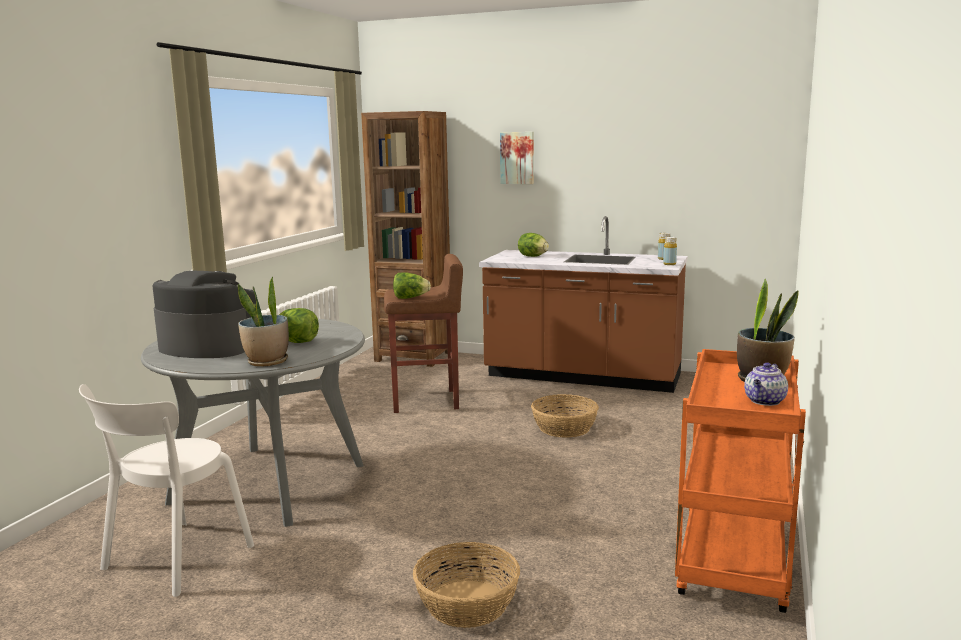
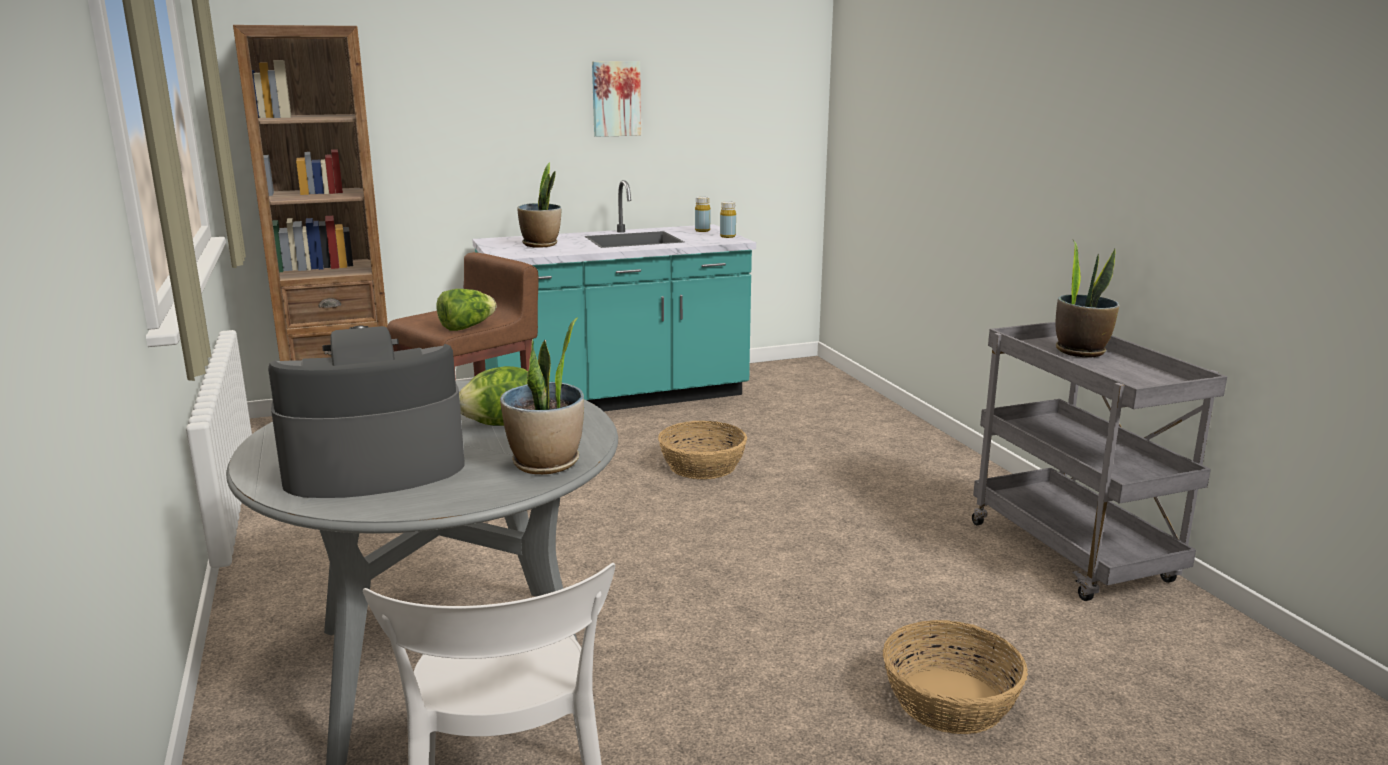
camera: 40 degrees left, 5 degrees up
(517, 158) = (477, 101): picture -> picture (616, 98)
(533, 256) = (541, 244): lettuce -> potted plant
(582, 376) = (617, 398): brown counter -> turquoise counter
(735, 564) = (1074, 554): orange cart -> grey cart
(765, 401) = (1136, 371): teapot -> none

